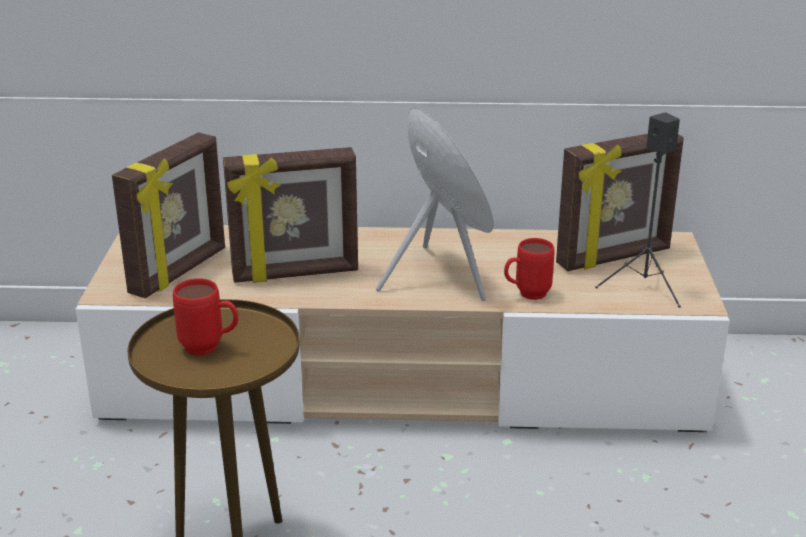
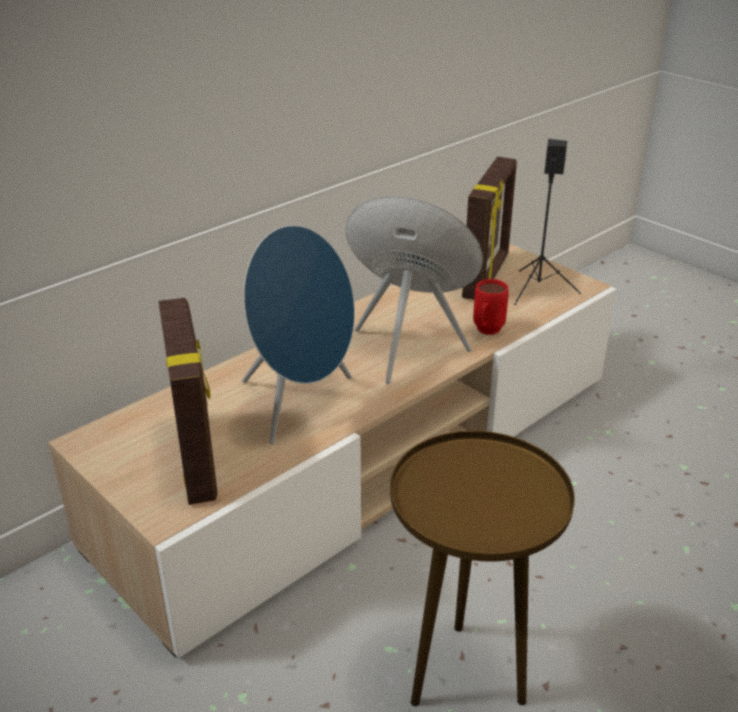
camera: 45 degrees left, 5 degrees up
(210, 348) = (477, 496): red mug -> none
(295, 274) = (301, 404): picture frame -> blue speaker

